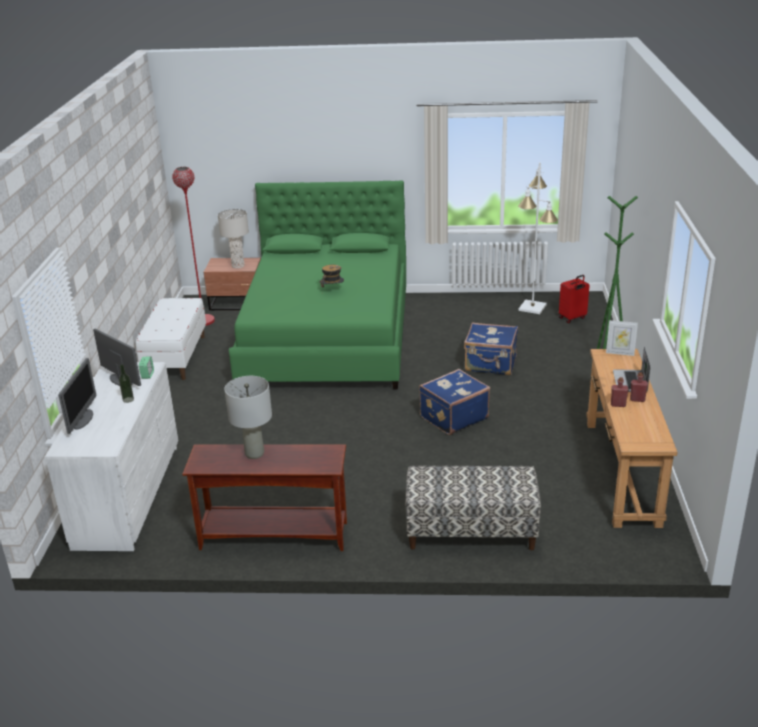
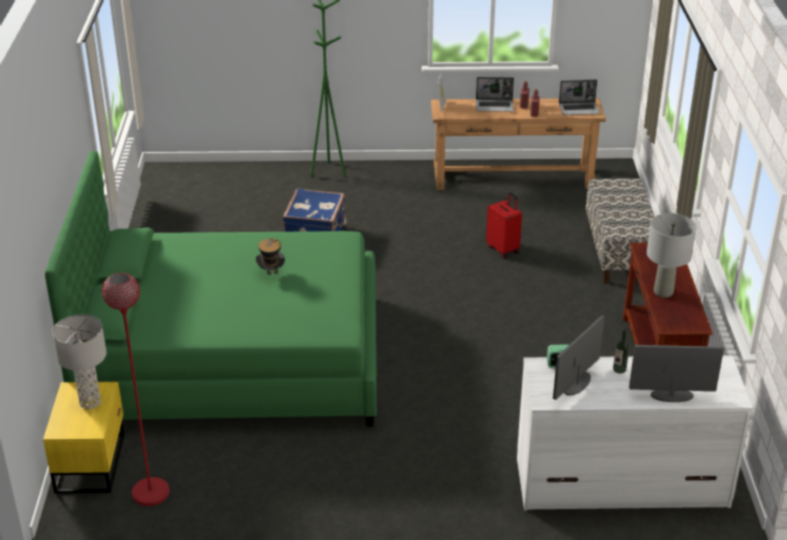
camera: 95 degrees left, 5 degrees up
(175, 357) = (273, 503): white bench -> none
(237, 303) = (92, 462): brown nightstand -> yellow nightstand
(453, 417) = (430, 261): blue suitcase -> none
(533, 307) = (178, 207): white floor lamp -> none
(572, 318) = (212, 184): red suitcase -> red suitcase (503, 249)
(639, 434) = (579, 109): none -> laptop

